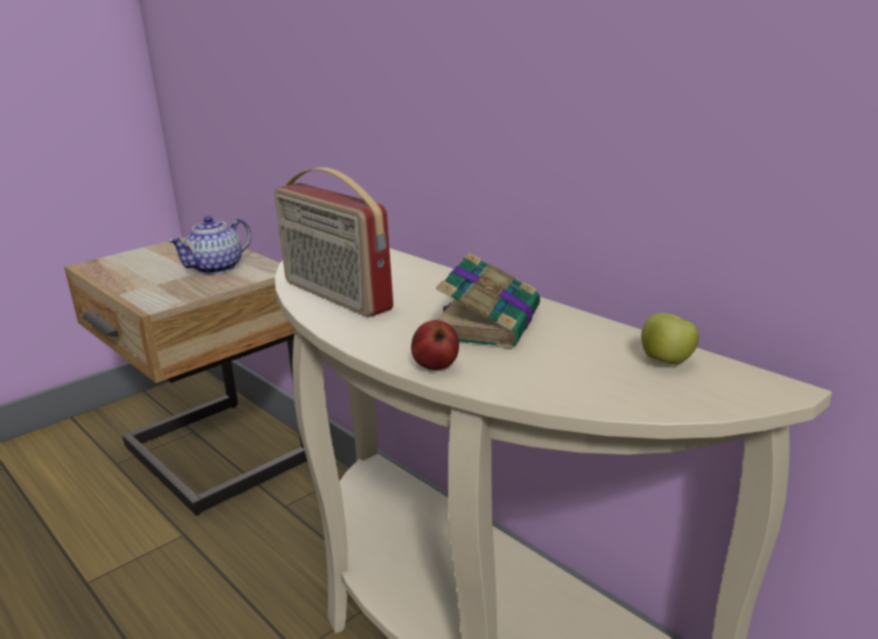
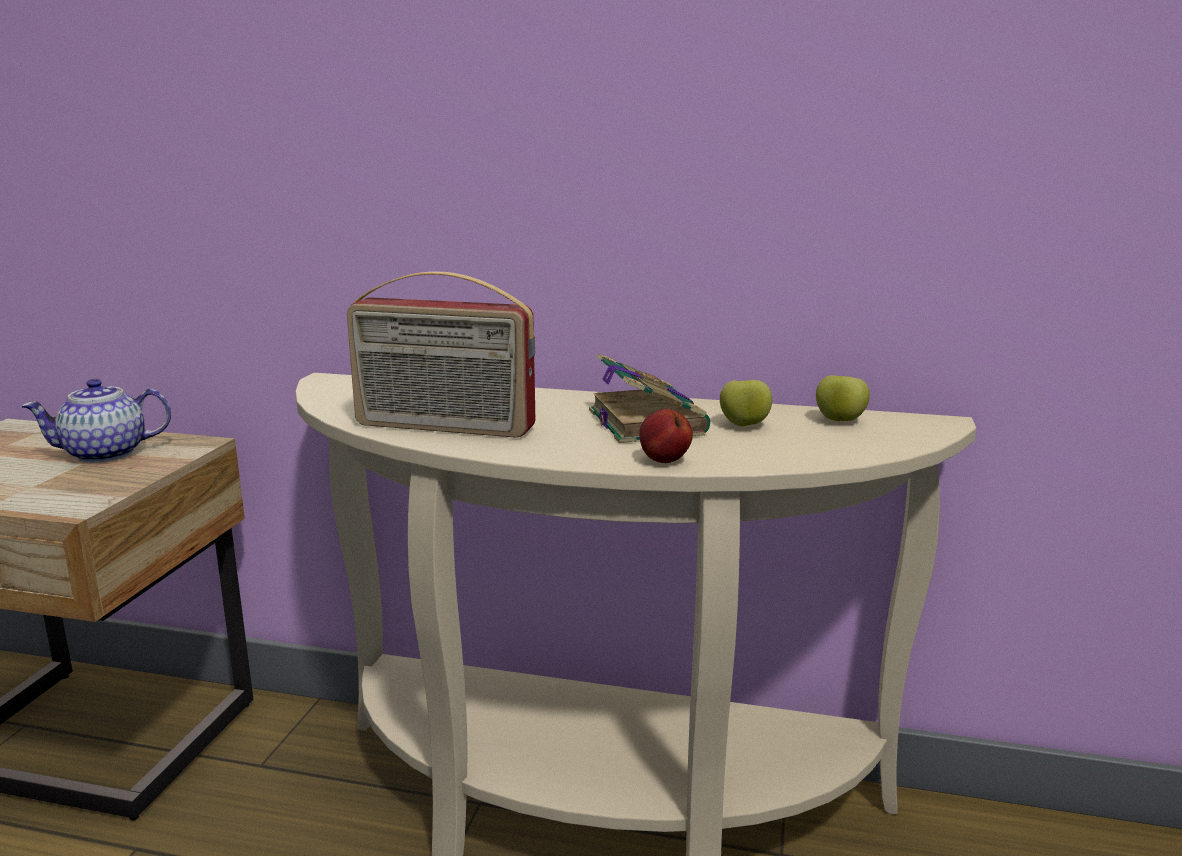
camera: 35 degrees left, 5 degrees down
(217, 268) = (106, 453): teapot -> teapot turned 60 degrees clockwise
(565, 346) = (744, 425): none -> apple

